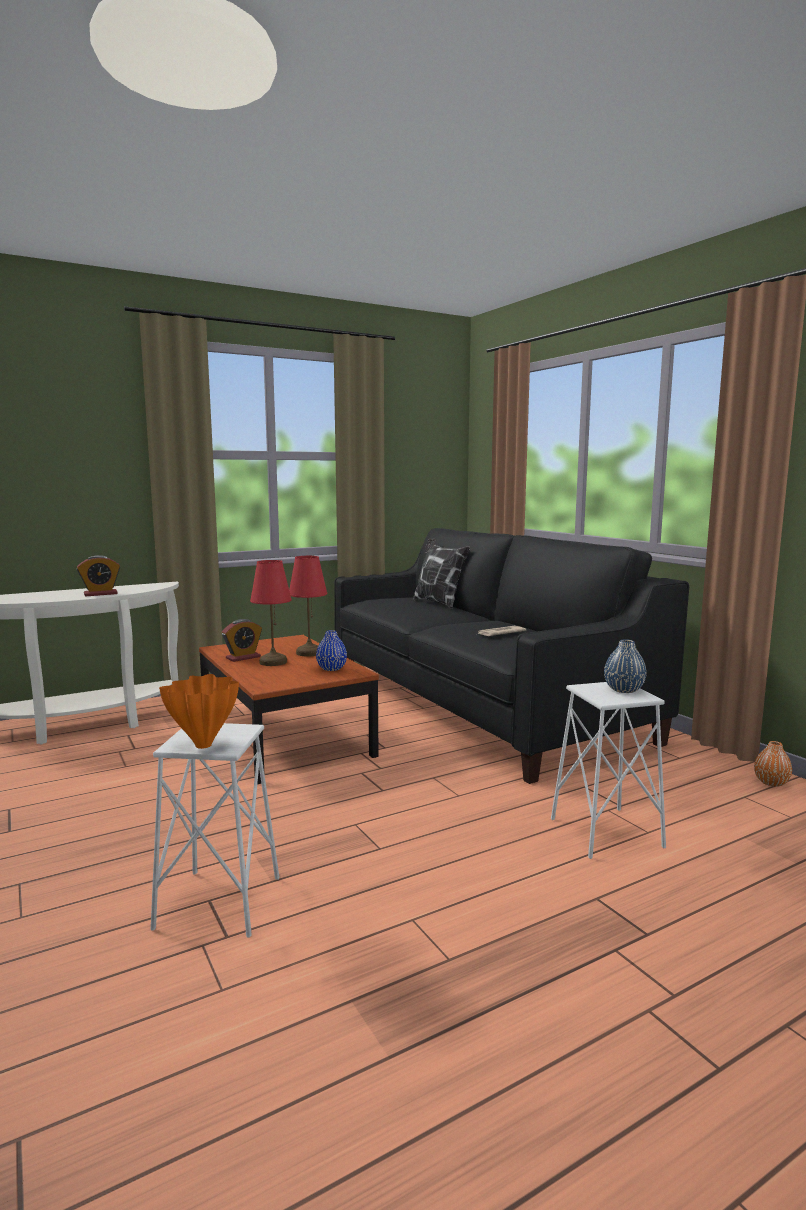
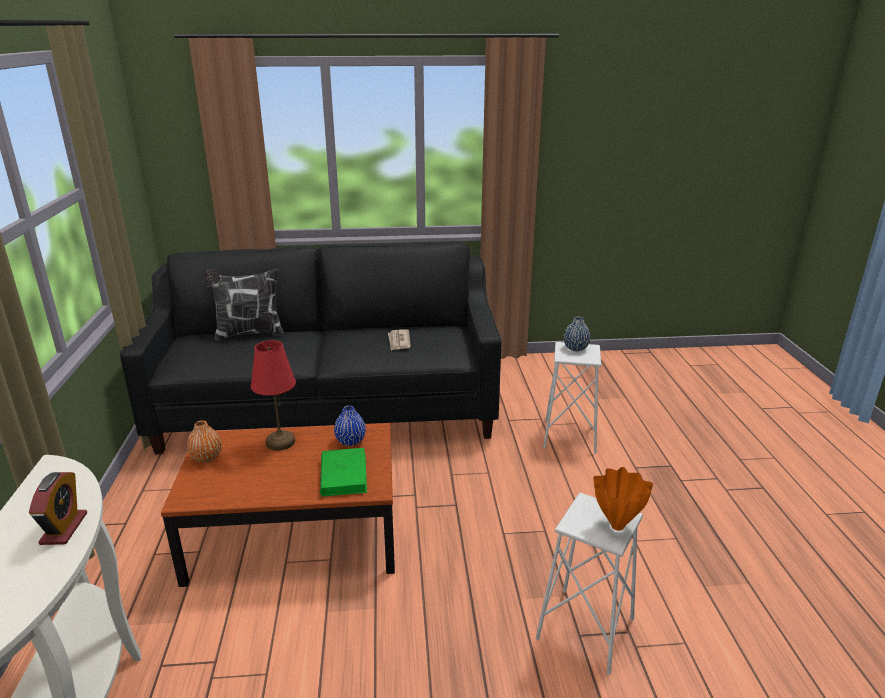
camera: 65 degrees left, 15 degrees up
(243, 657) = (252, 486): alarm clock -> none
(272, 662) = (291, 470): red table lamp -> none
(277, 675) = (343, 475): none -> green book
(771, 782) = (543, 363): orange vase -> orange vase (206, 457)

